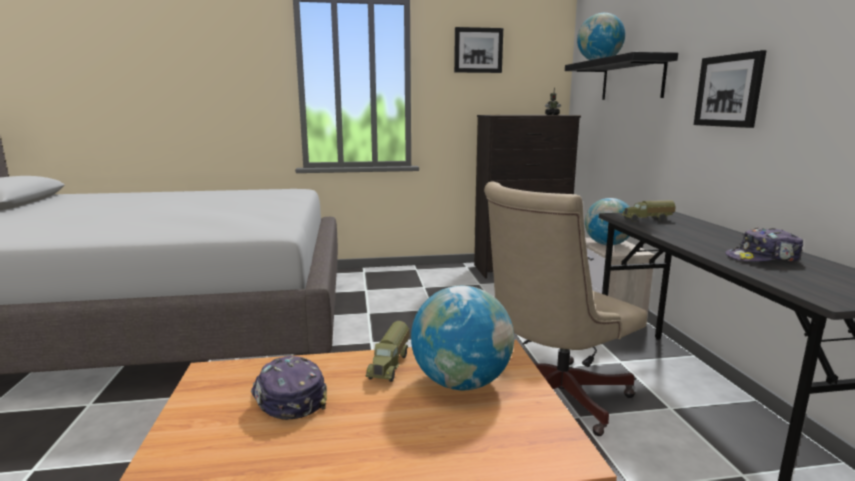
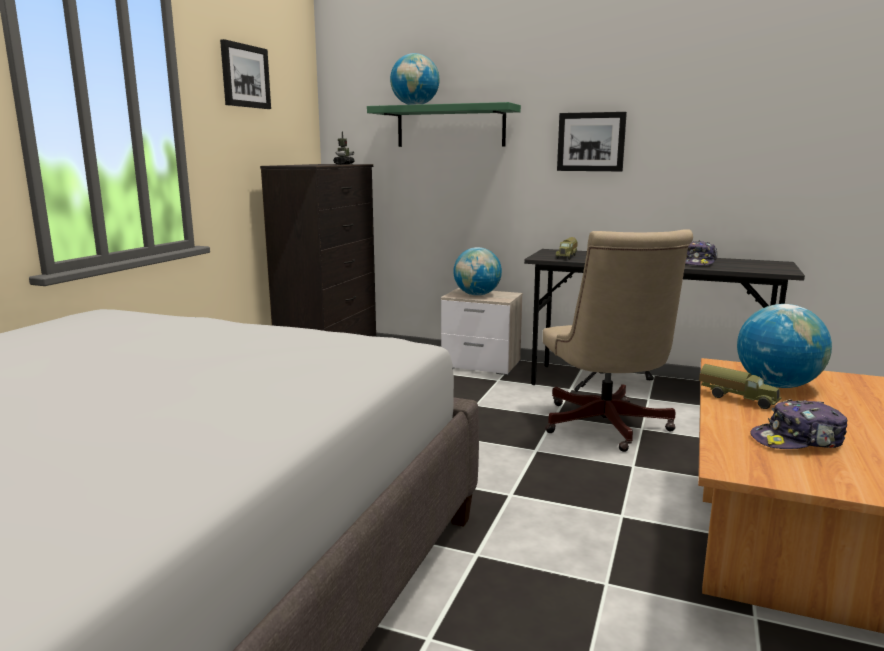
camera: 60 degrees left, 0 degrees up
(632, 79) = (450, 126): black shelf -> green shelf

